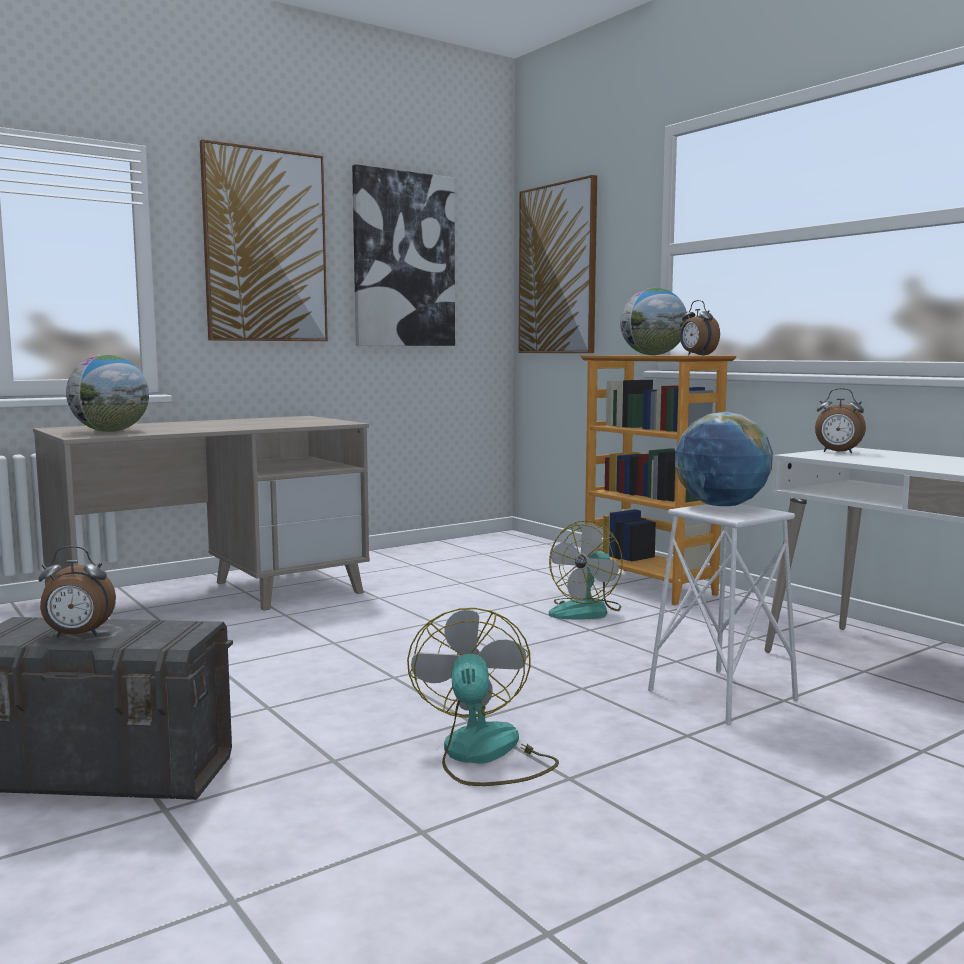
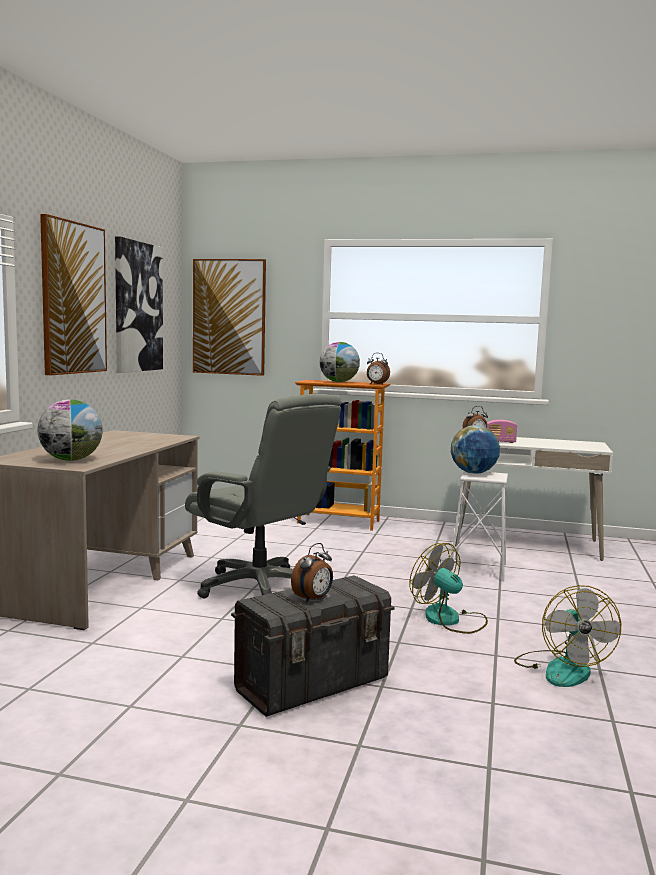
camera: 40 degrees left, 0 degrees up
(342, 644) = (260, 588): none -> grey office chair
(586, 610) = (339, 541): fan -> fan (562, 668)
(866, 459) = (500, 442): none -> radio

